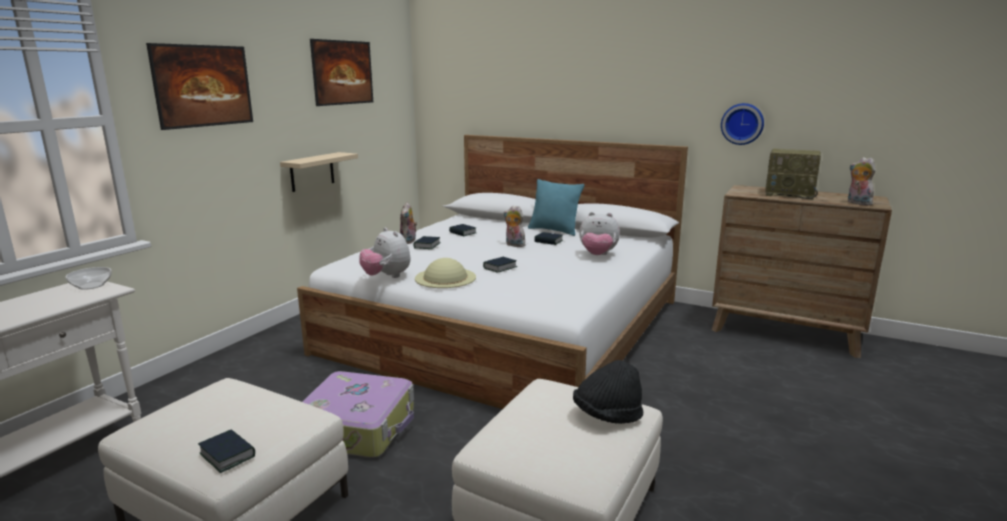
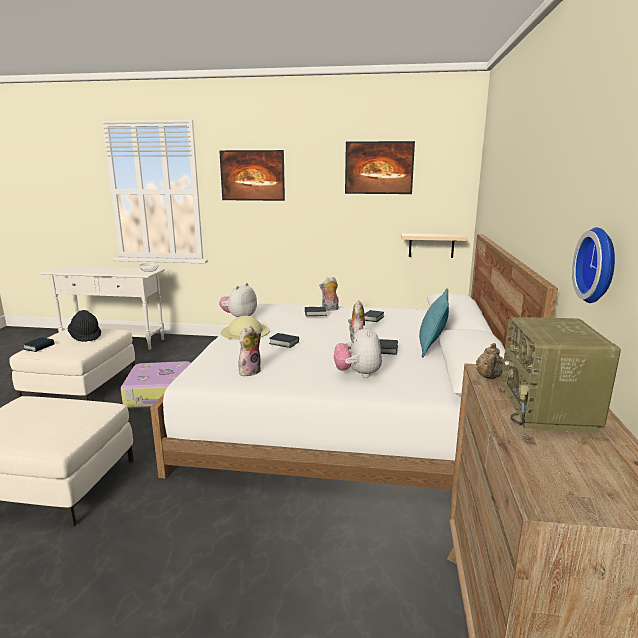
camera: 70 degrees right, 0 degrees up
(312, 172) = (334, 242): beige shelf -> beige shelf (431, 245)
(607, 415) = (46, 432): black hat -> black hat (86, 336)
(748, 195) = (489, 377): none -> beige teapot
(857, 203) = (546, 476): plush toy -> plush toy (249, 371)

